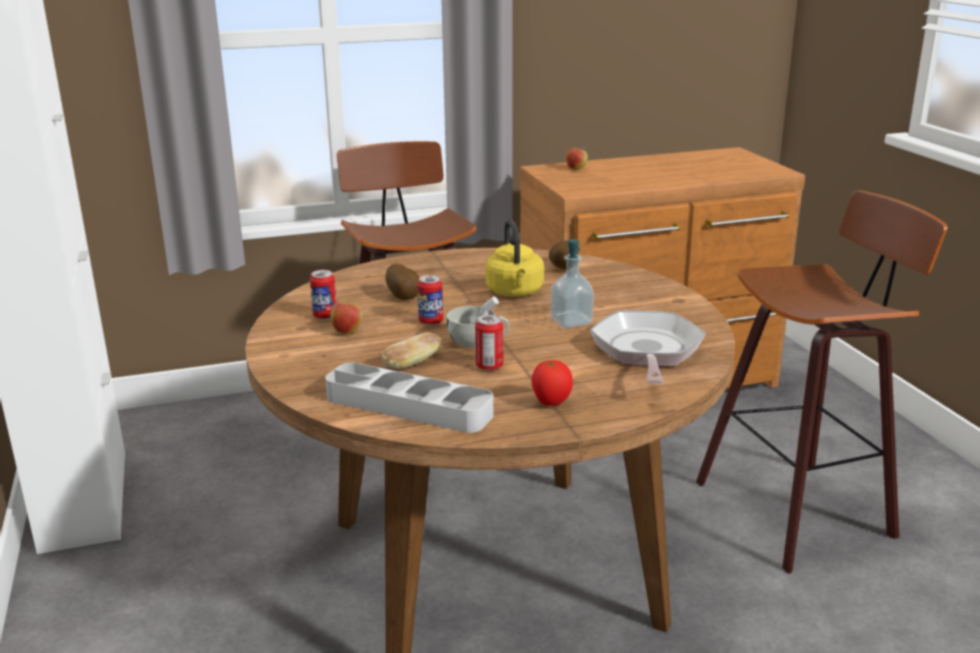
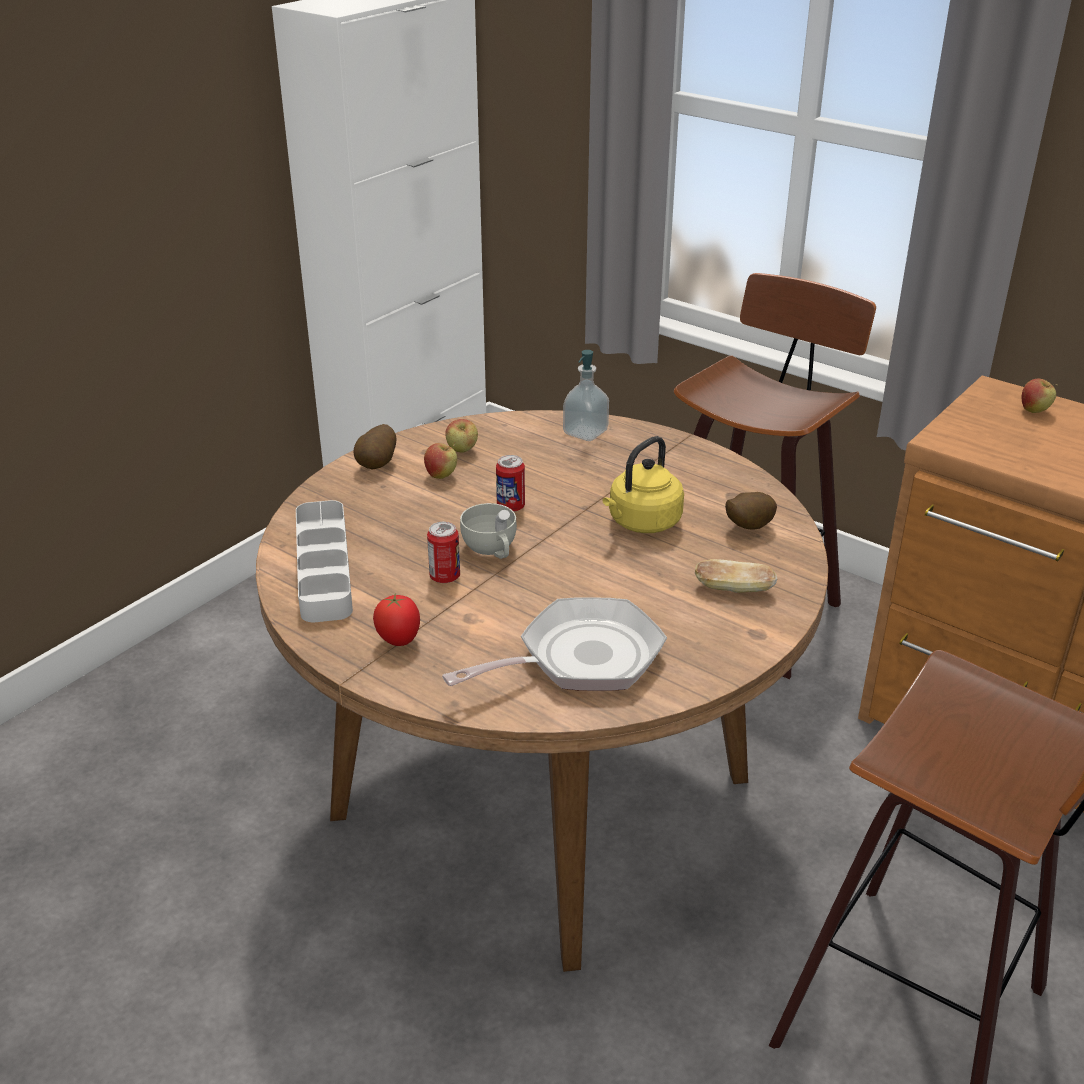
camera: 55 degrees right, 10 degrees up
(325, 316) = (462, 451): can -> apple
(405, 297) = (552, 470): potato -> potato (378, 465)
(413, 363) = (410, 535): bread -> bread (734, 589)
(571, 322) = (605, 584): soap dispenser -> soap dispenser (585, 432)

